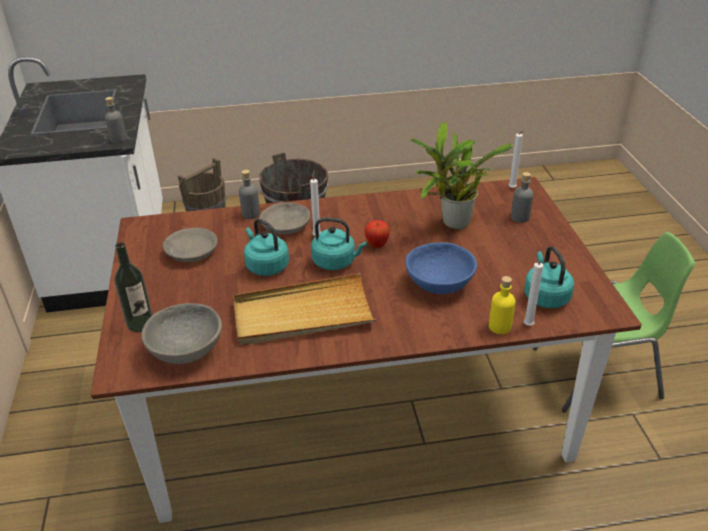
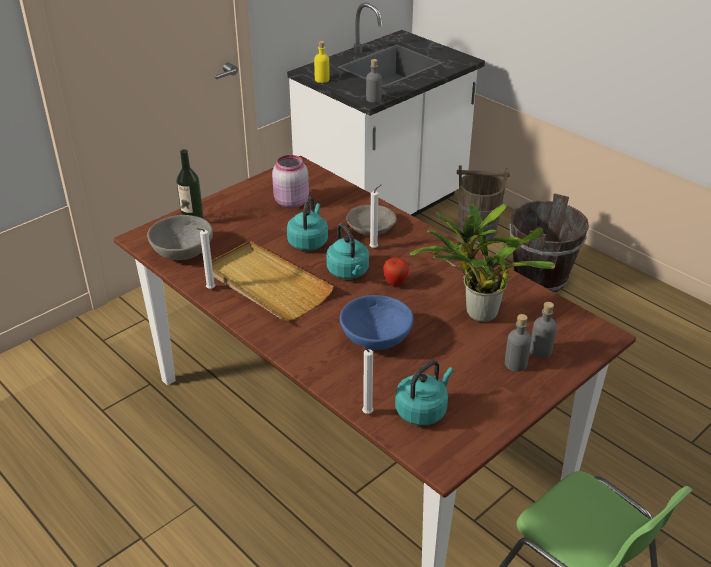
camera: 55 degrees right, 0 degrees up
(191, 252) = (290, 202): grey bowl -> pink jar
(251, 214) = (368, 204): grey bottle -> grey bottle (515, 364)
(500, 326) = (349, 396): yellow bottle -> yellow bottle (322, 79)
(512, 189) = (589, 328): white candle -> white candle (209, 289)

